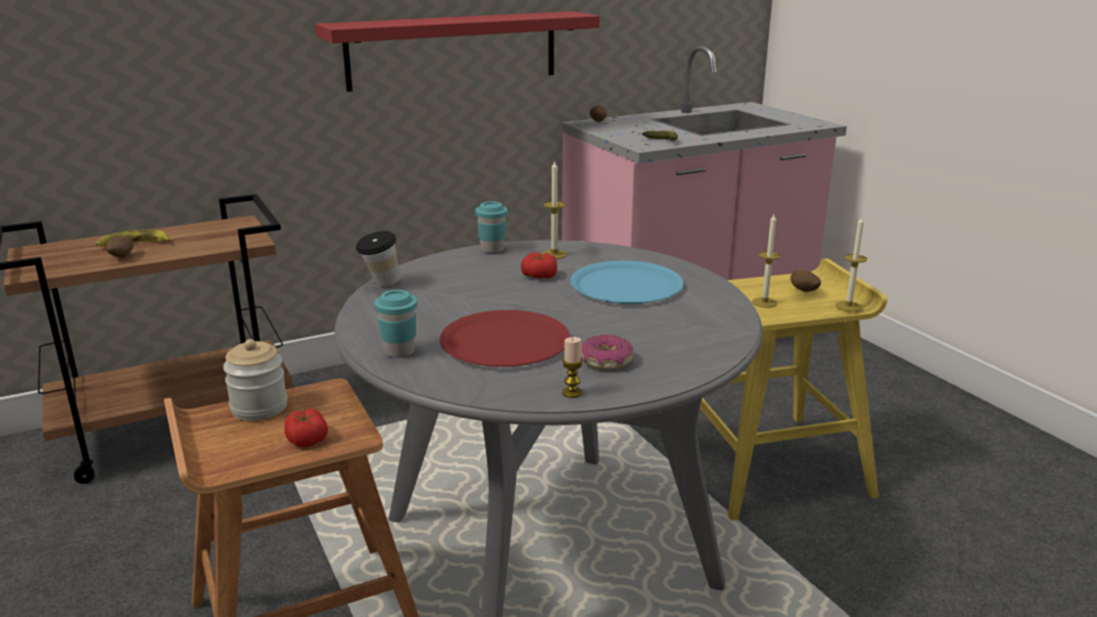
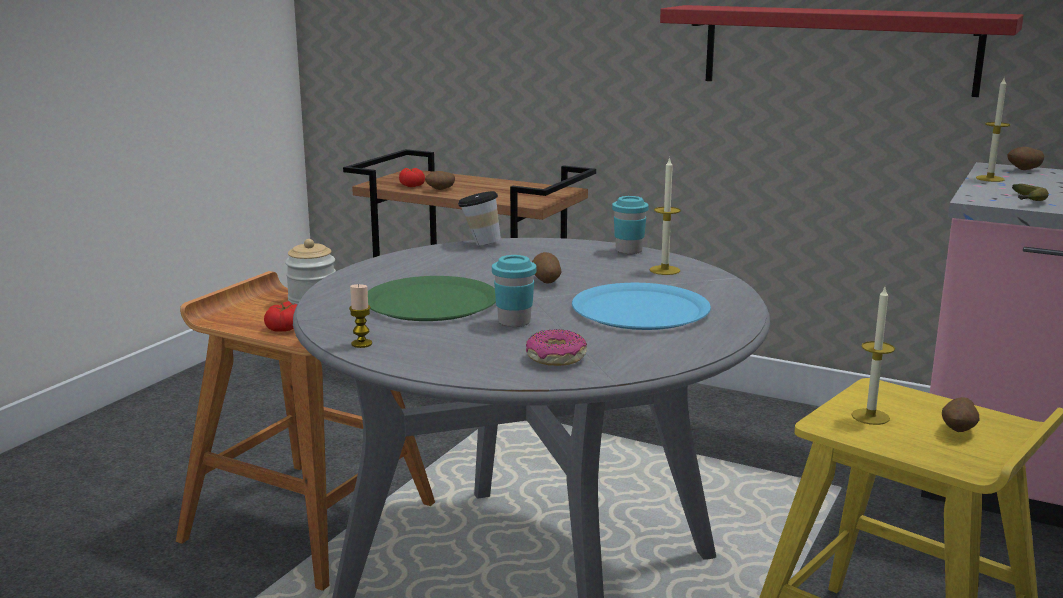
camera: 55 degrees right, 5 degrees down
(134, 244) = (467, 184): banana -> none
(399, 352) = (361, 280): turquoise cup -> turquoise cup (514, 322)
(505, 341) = (431, 302): red plate -> green plate
(520, 292) = (545, 282): none -> potato
(539, 276) = (598, 278): tomato -> tomato (411, 185)
(606, 361) = (444, 340): donut -> donut (555, 358)
(848, 306) = (961, 463): candle -> candle (990, 178)

